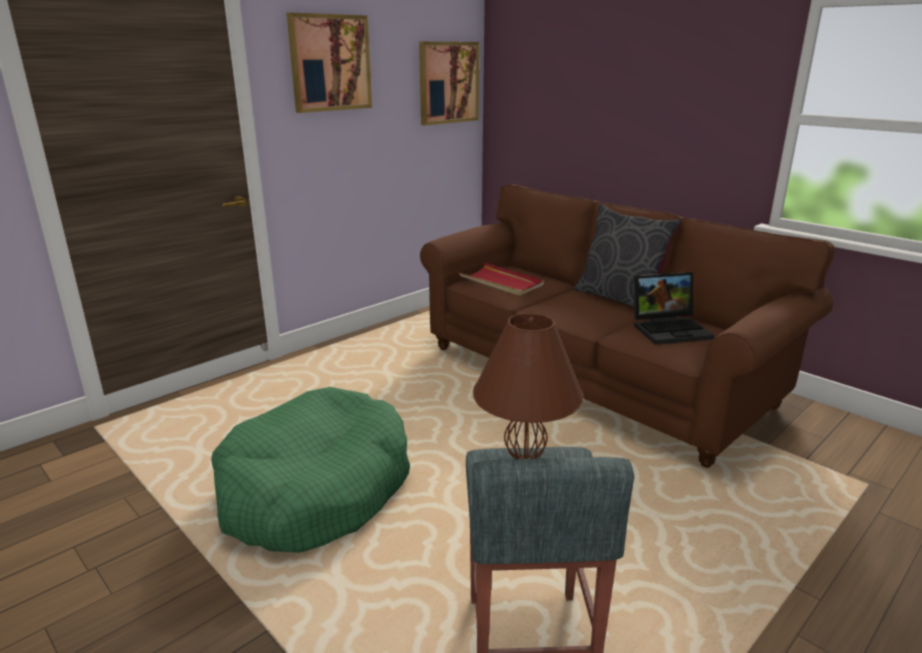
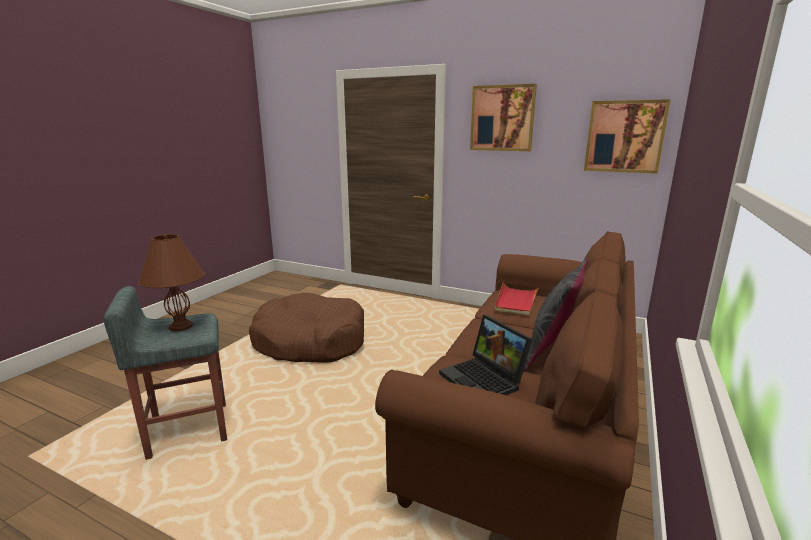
camera: 70 degrees right, 5 degrees down
(315, 489) = (310, 341): green dog bed -> brown dog bed

